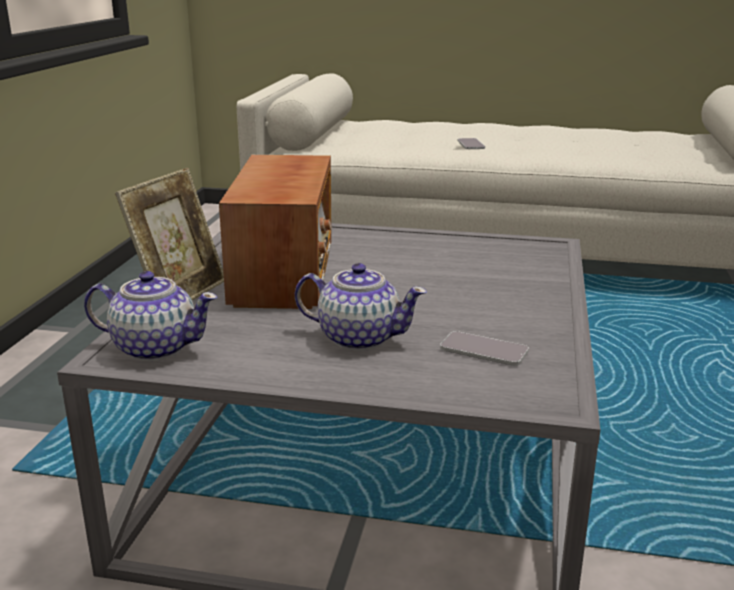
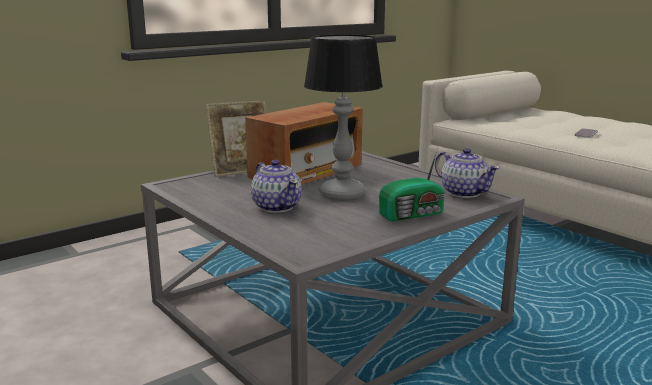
camera: 40 degrees right, 5 degrees down
(154, 348) = (188, 186): teapot -> teapot (464, 192)
(399, 292) = (343, 195): none -> table lamp
(483, 350) = (323, 229): phone -> none
(533, 294) = (413, 214): none -> radio

